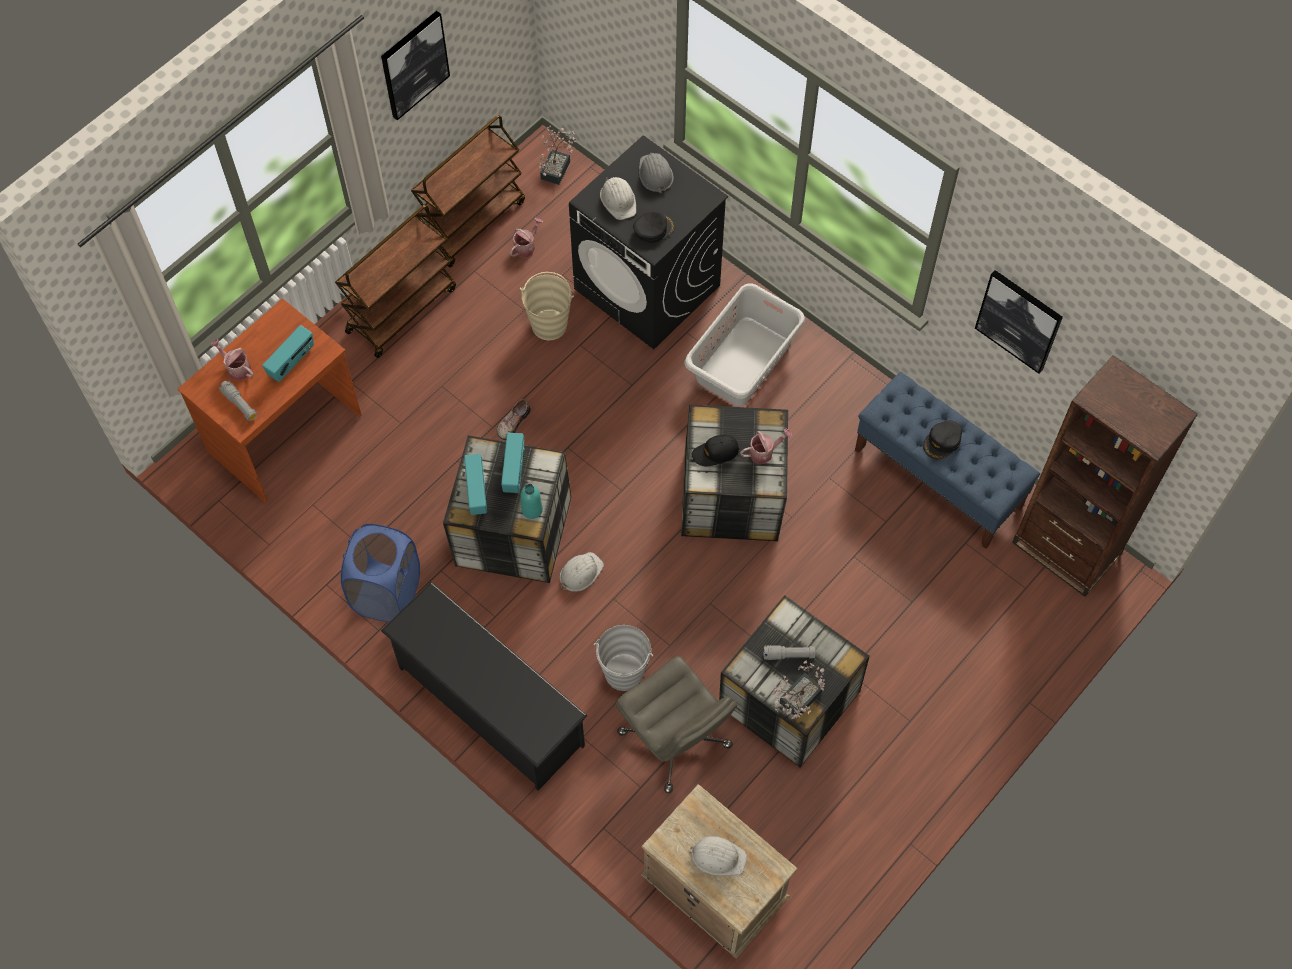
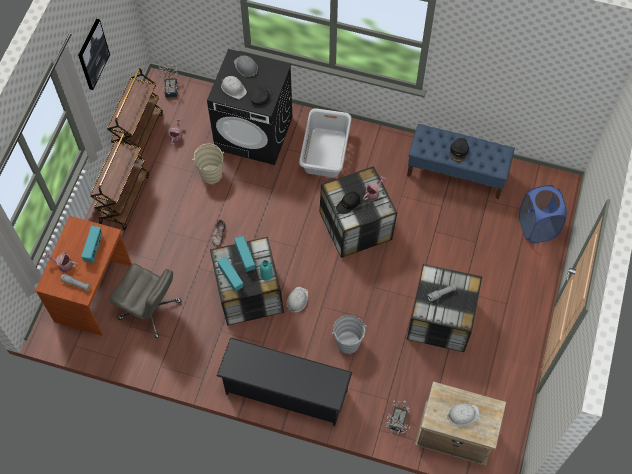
camera: 25 degrees left, 0 degrees up
(387, 593) = (197, 356): blue laundry basket -> blue laundry basket (536, 227)
(676, 740) = (393, 366): grey office chair -> grey office chair (150, 310)
(796, 701) = (457, 316): potted plant -> potted plant (397, 423)
(1019, 320) = (485, 69): picture -> none
(1066, 548) = (537, 182): brown bookcase -> none

